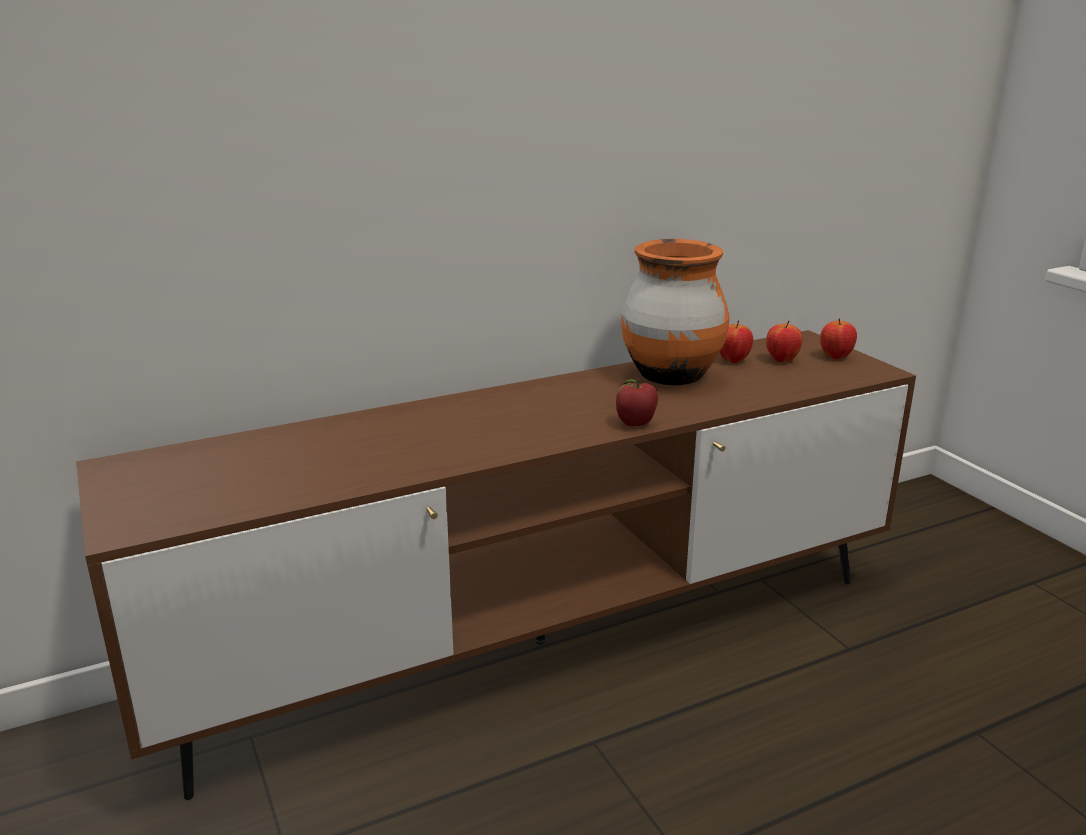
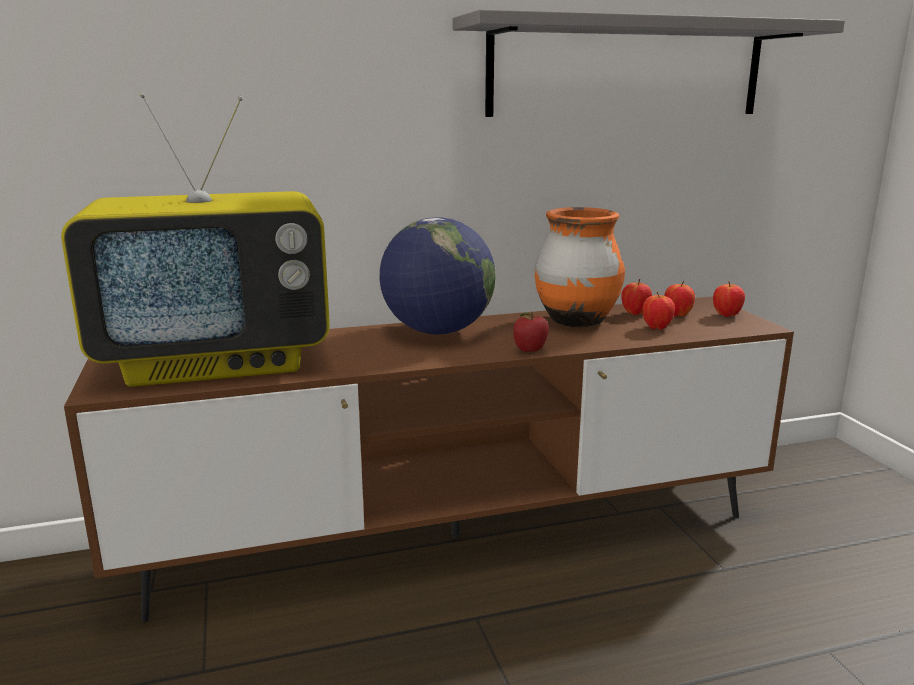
camera: 10 degrees right, 5 degrees down
(259, 469) = (219, 361): none -> television
(513, 403) = (438, 331): none -> globe
(719, 66) = (628, 69): none -> grey shelf
(766, 380) = (656, 328): none -> apple

